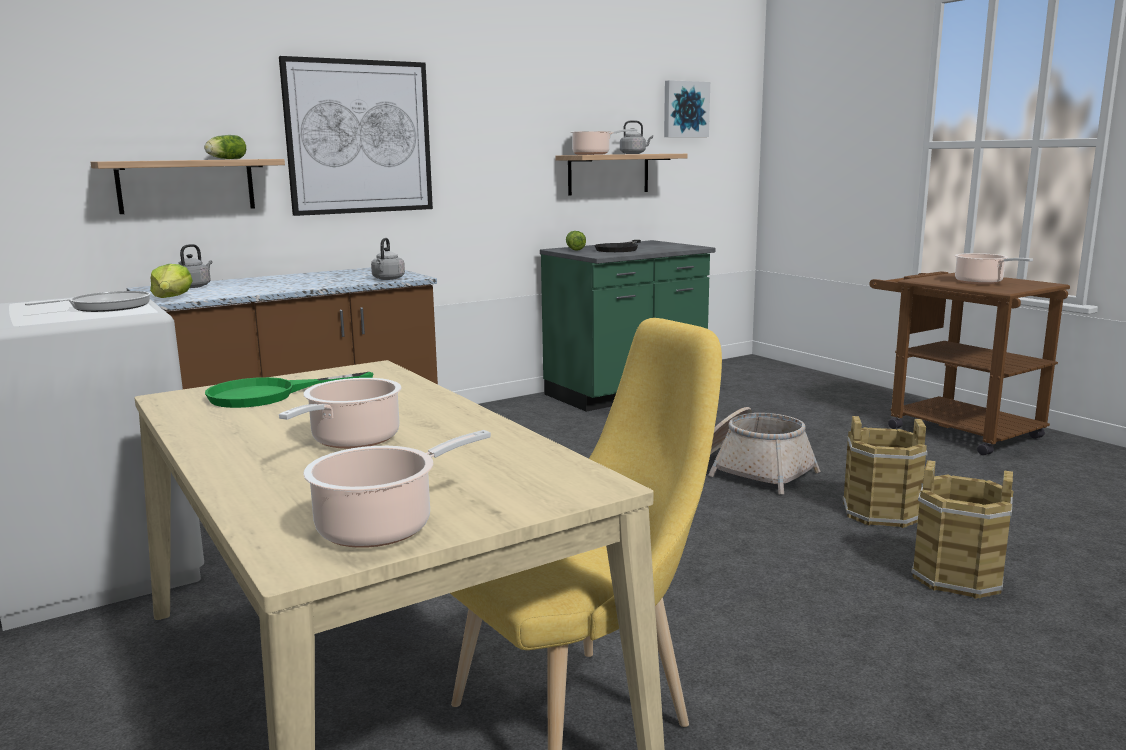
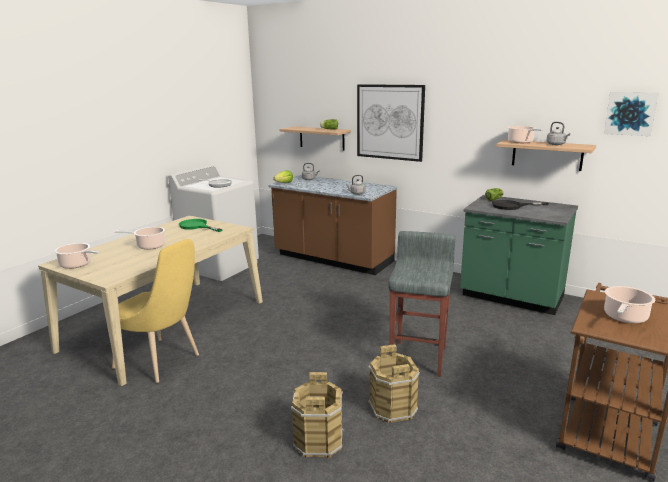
camera: 65 degrees right, 5 degrees up
(751, 471) = (419, 357): basket -> grey stool

